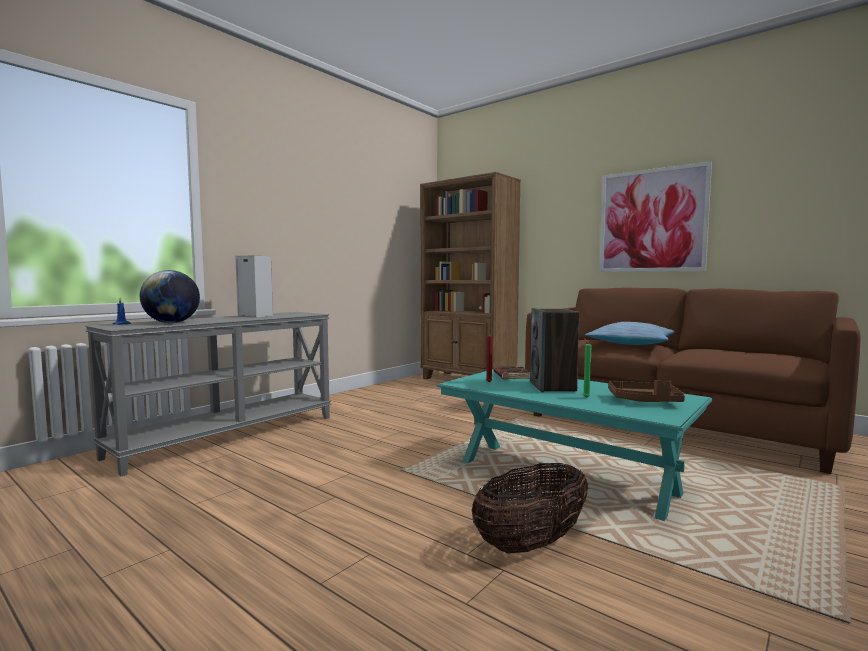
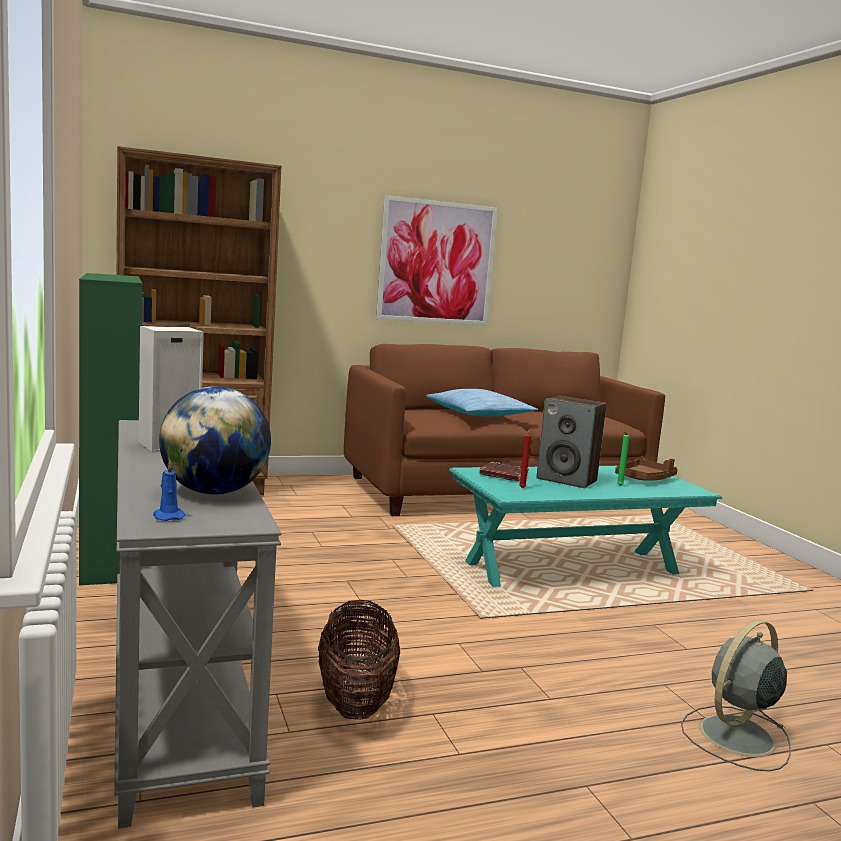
camera: 60 degrees left, 5 degrees up
(292, 605) = (735, 737): none -> grey fan
(356, 394) = (110, 552): none -> green cabinet
(532, 543) = (684, 622): basket -> basket (355, 700)

